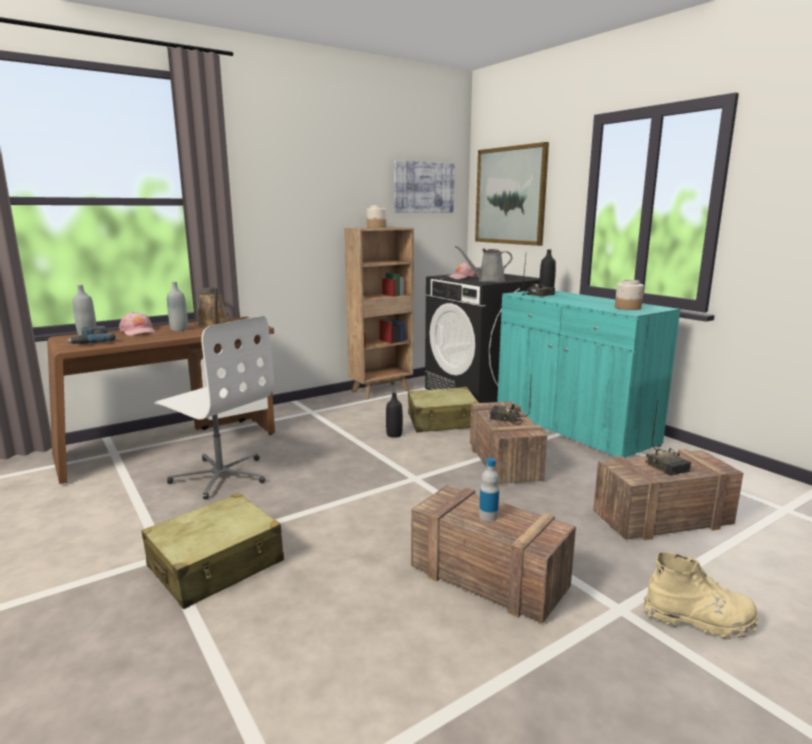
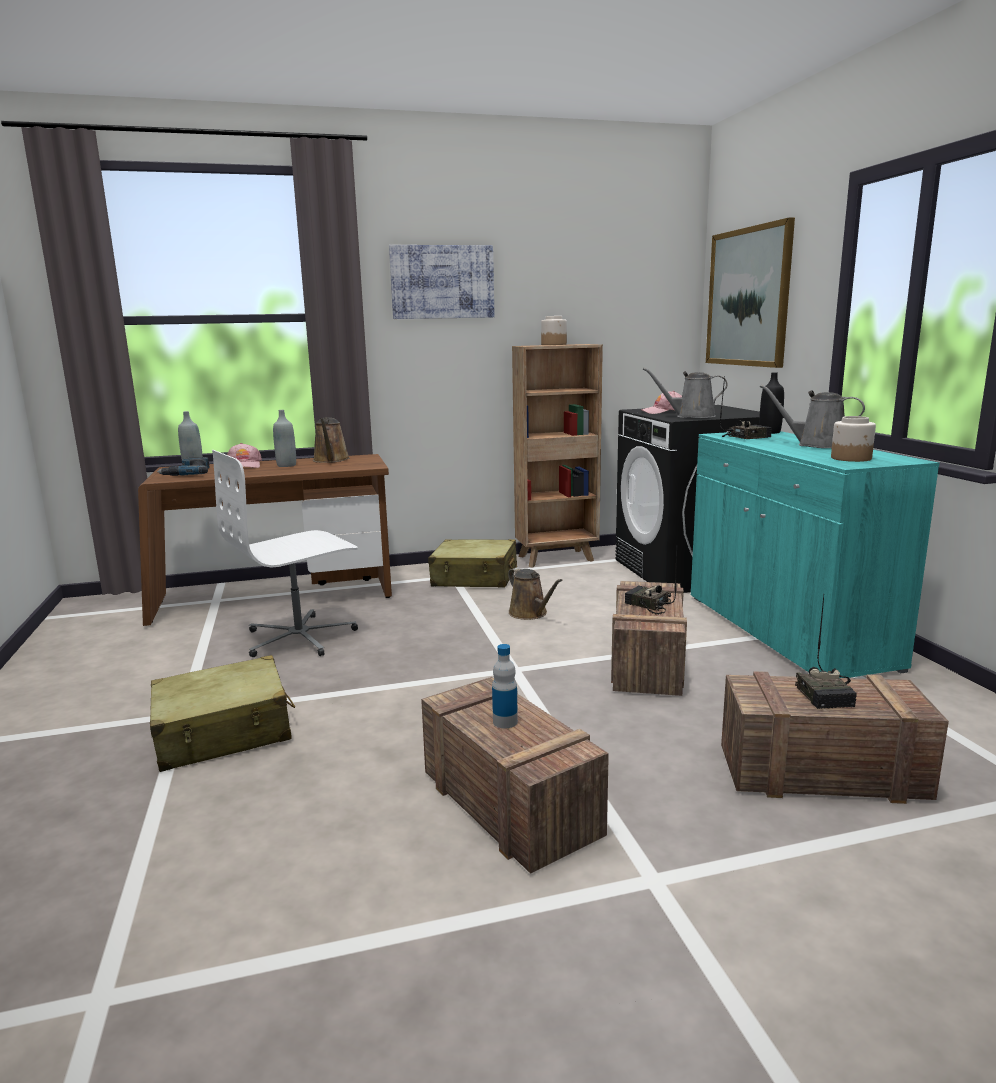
camera: 20 degrees right, 0 degrees up
(221, 476) = (300, 637): white office chair -> white office chair turned 90 degrees clockwise
(394, 435) = (530, 614): black bottle -> brown watering can
(423, 187) = (631, 290): picture -> picture (442, 282)
(442, 421) = (606, 604): beige suitcase -> beige suitcase (475, 578)
(591, 299) = (816, 445): none -> grey watering can
(699, 620) = (760, 921): beige boot -> none

